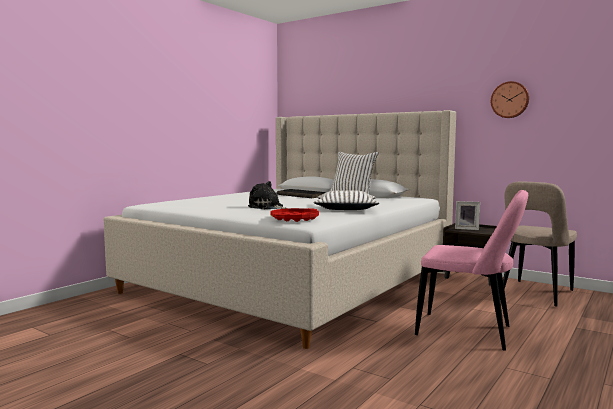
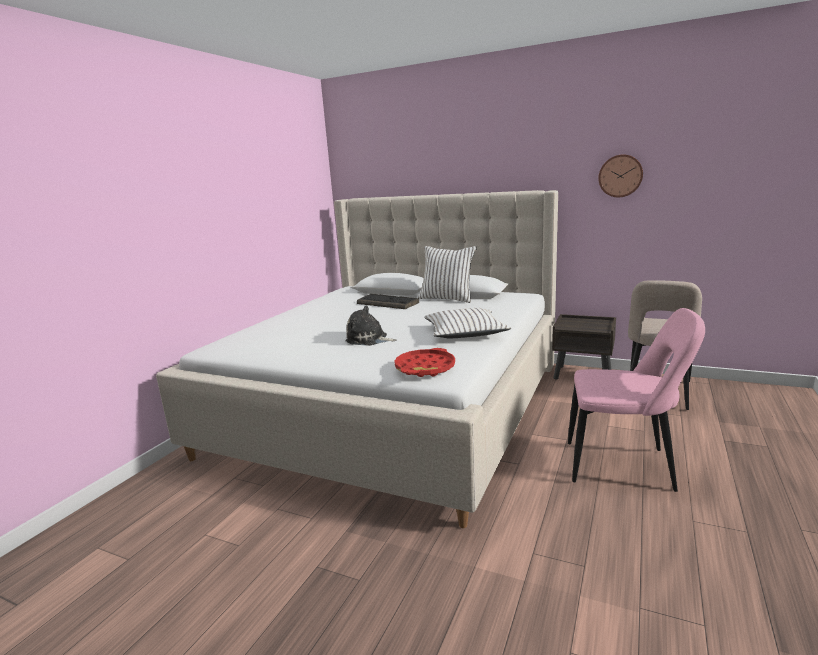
camera: 10 degrees left, 10 degrees up
(467, 229) = (576, 324): picture frame -> none

